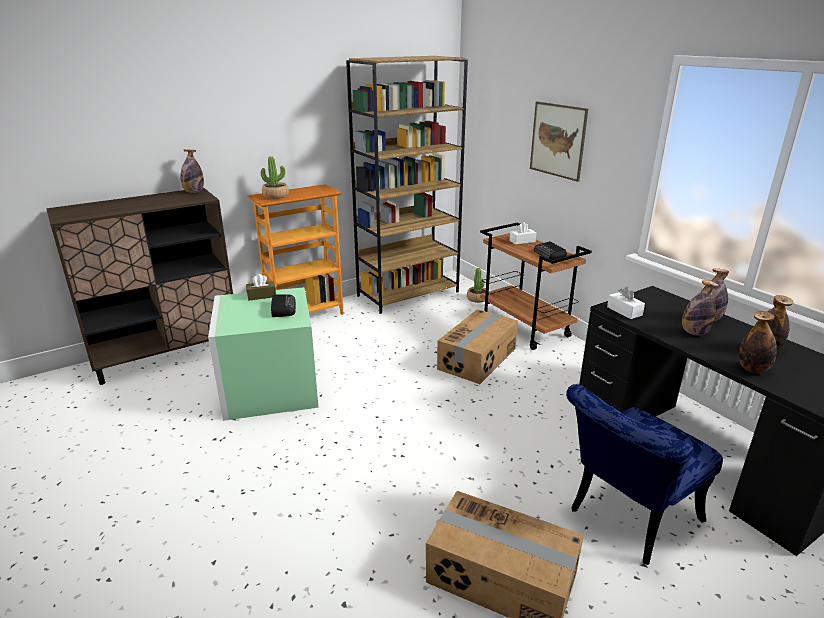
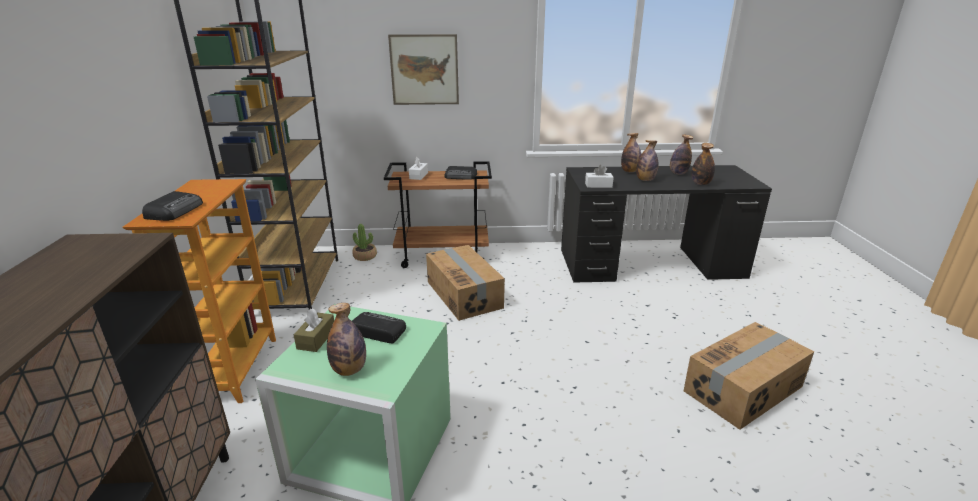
camera: 60 degrees left, 0 degrees up
(194, 192) = (79, 244): bottle -> bottle (349, 370)
(276, 196) = (175, 211): potted plant -> radio
(626, 518) = (701, 314): blue chair -> none

